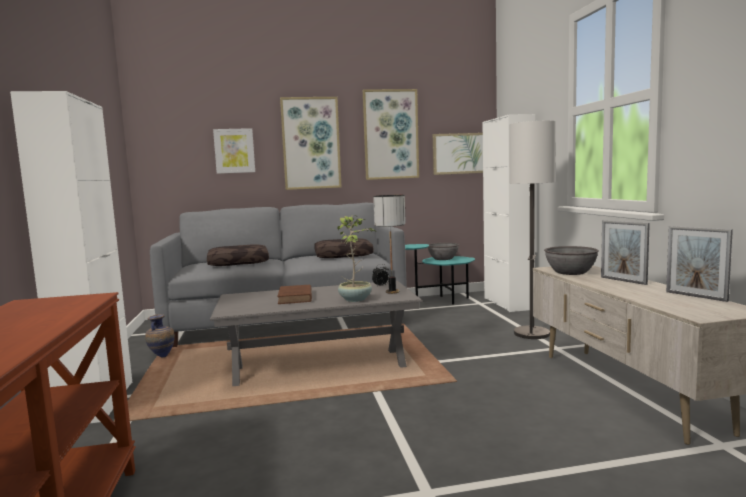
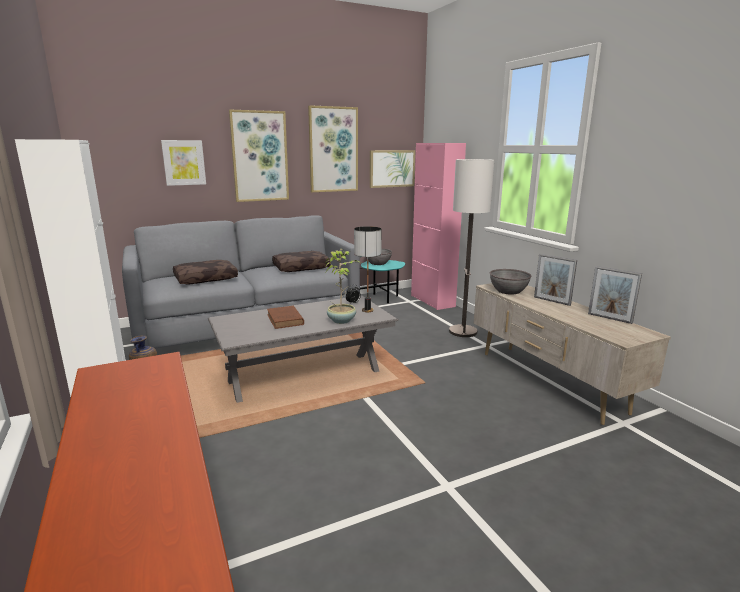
camera: 15 degrees left, 10 degrees up
(508, 303) = (432, 301): white cabinet -> pink cabinet

